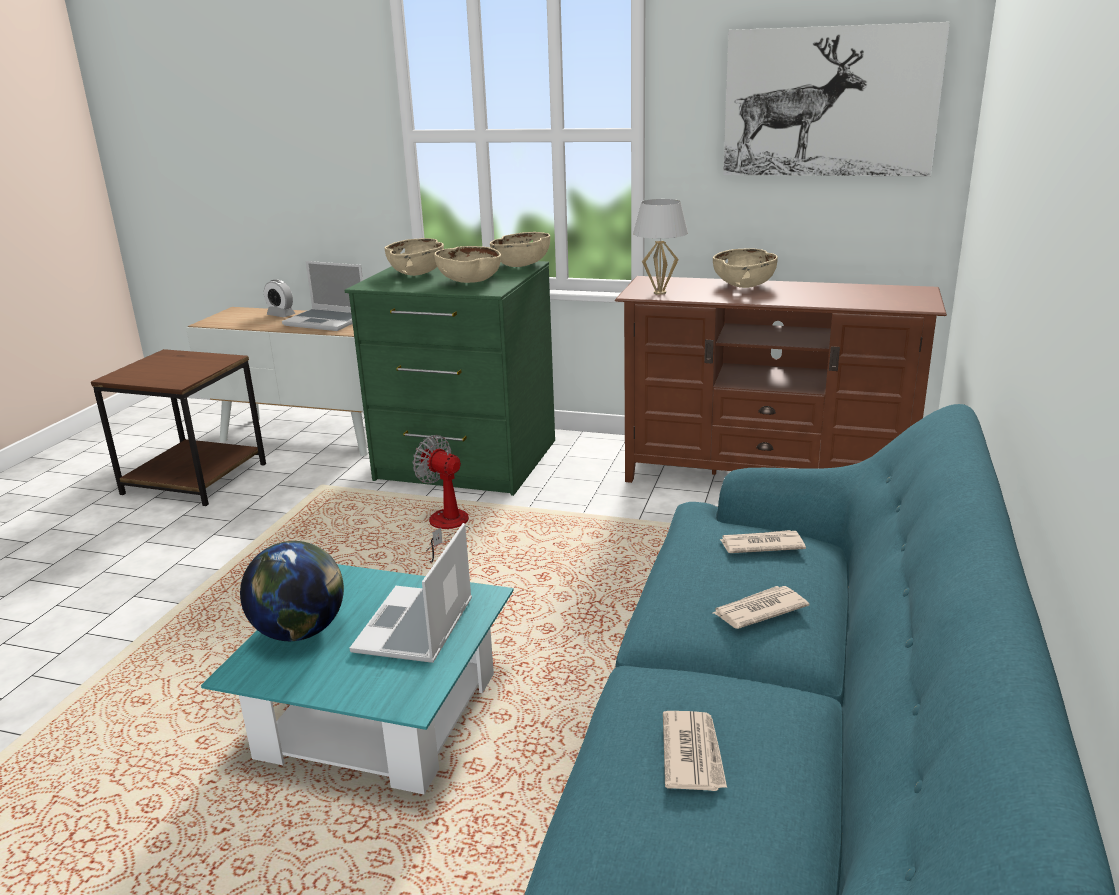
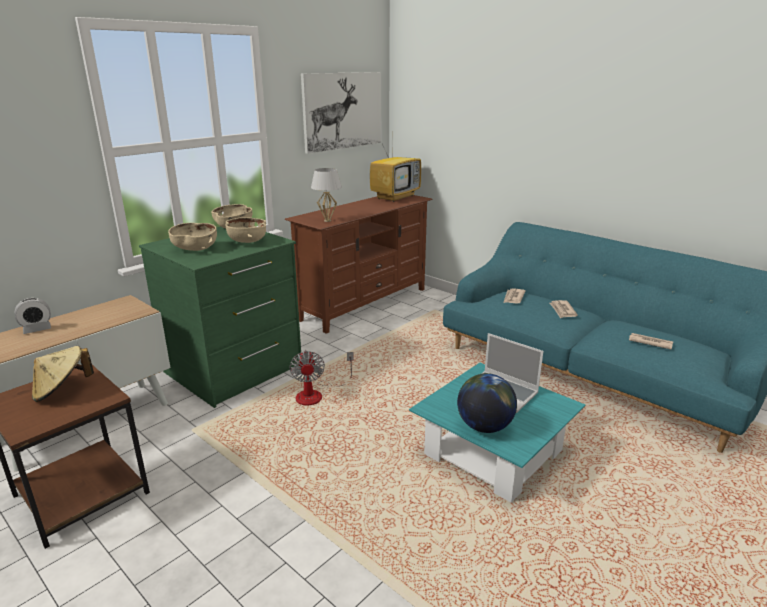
camera: 65 degrees left, 0 degrees up
(188, 365) = (62, 390): none -> beige hat
(327, 321) = (99, 315): laptop -> none
(447, 528) = (316, 394): fan -> fan turned 75 degrees counterclockwise
(744, 285) = (342, 208): beige bowl -> none
(891, 293) = (395, 197): none -> television

